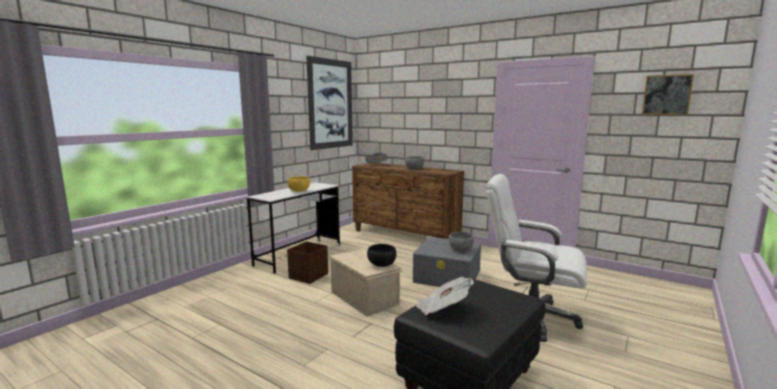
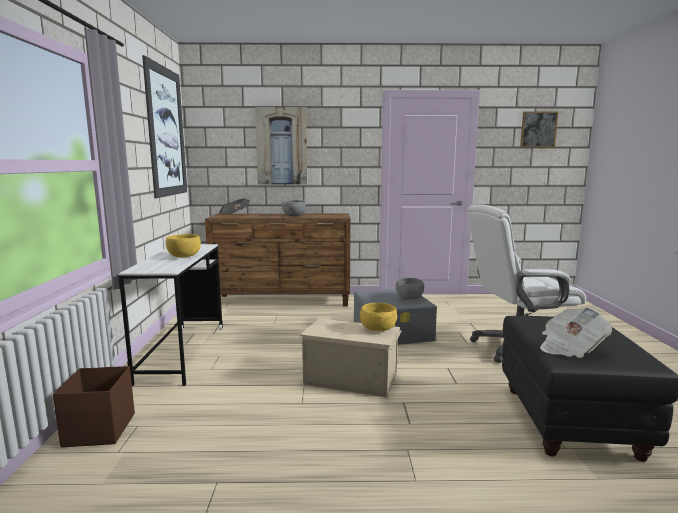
camera: 35 degrees left, 0 degrees up
(308, 276) = (240, 375): brown storage box -> brown storage box (99, 430)
(381, 264) = (377, 329): black bowl -> yellow bowl
(416, 112) = (281, 146): none -> picture

